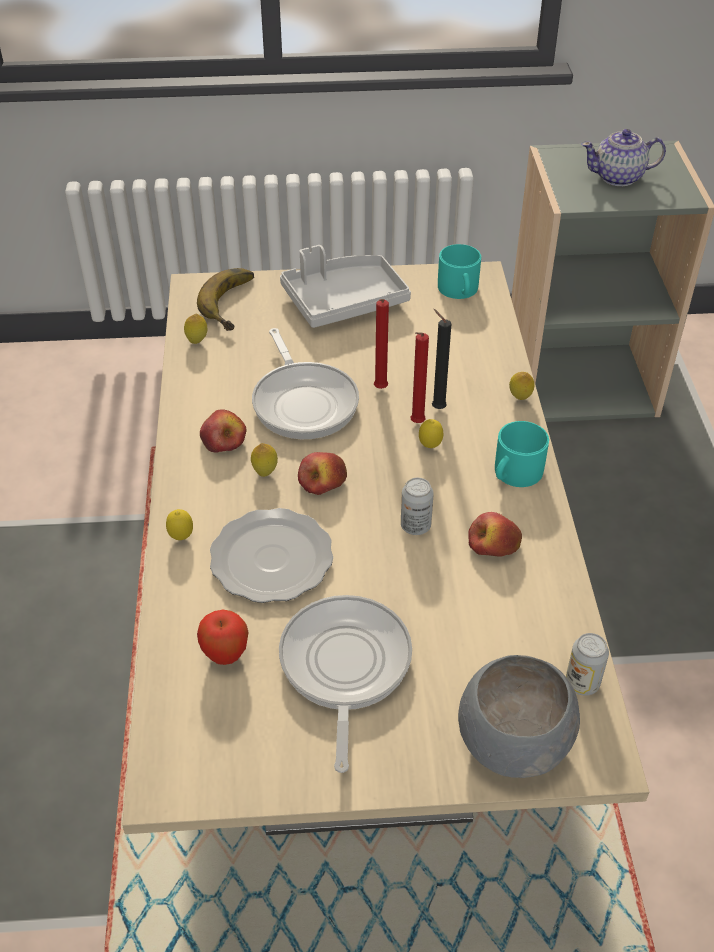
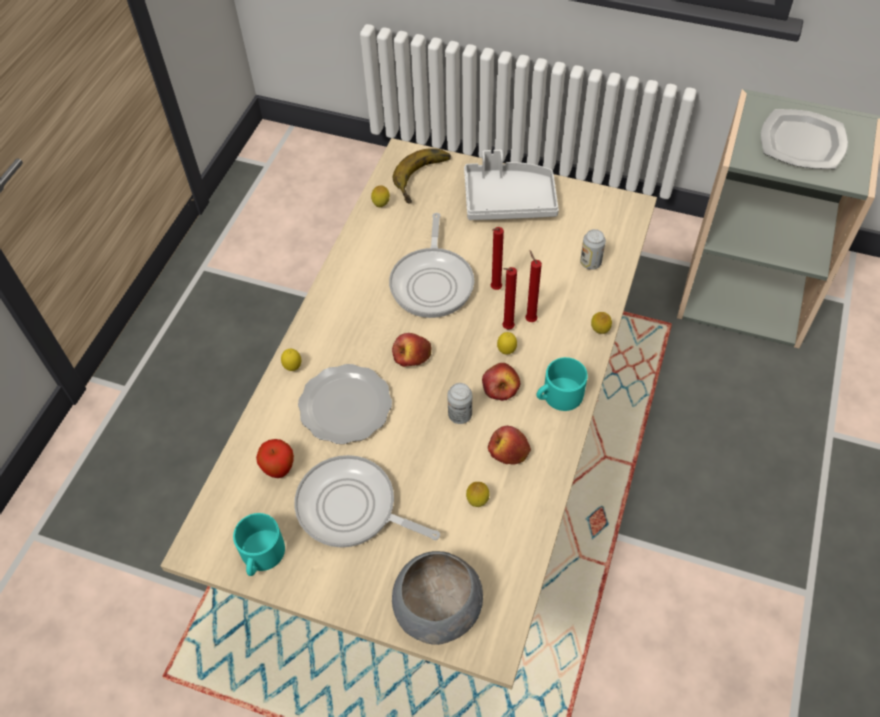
camera: 25 degrees right, 10 degrees up
(224, 440) = (359, 297): apple -> apple (500, 386)
(265, 472) = (375, 334): lemon -> lemon (477, 501)
(344, 667) = (352, 508): frying pan -> frying pan turned 90 degrees counterclockwise
(436, 408) = (529, 319): black candle -> red candle
(459, 290) = (606, 215): turquoise mug -> turquoise mug (261, 556)
(582, 683) = (511, 585): can -> can (590, 263)
(619, 177) = (803, 143): teapot -> plate

